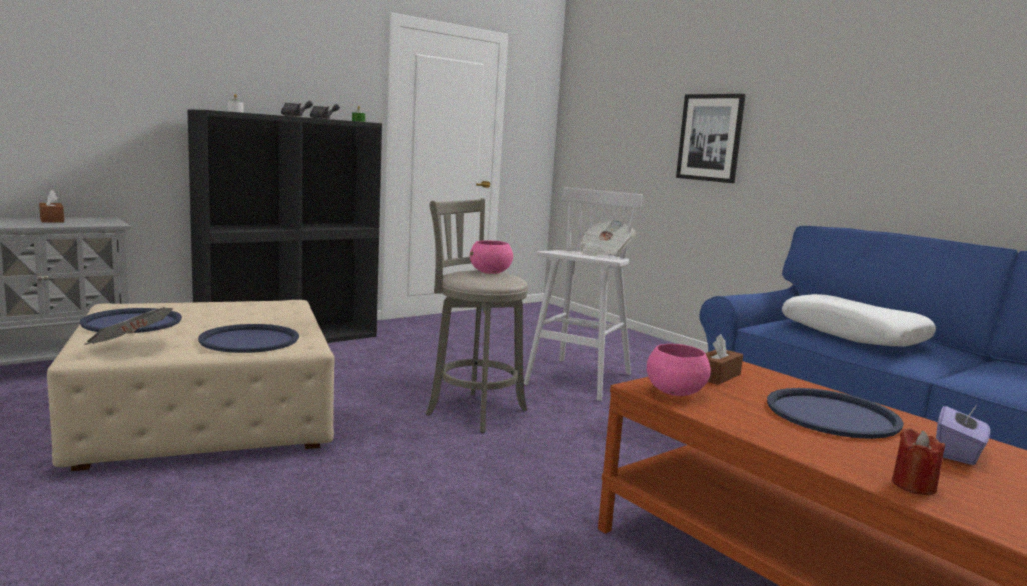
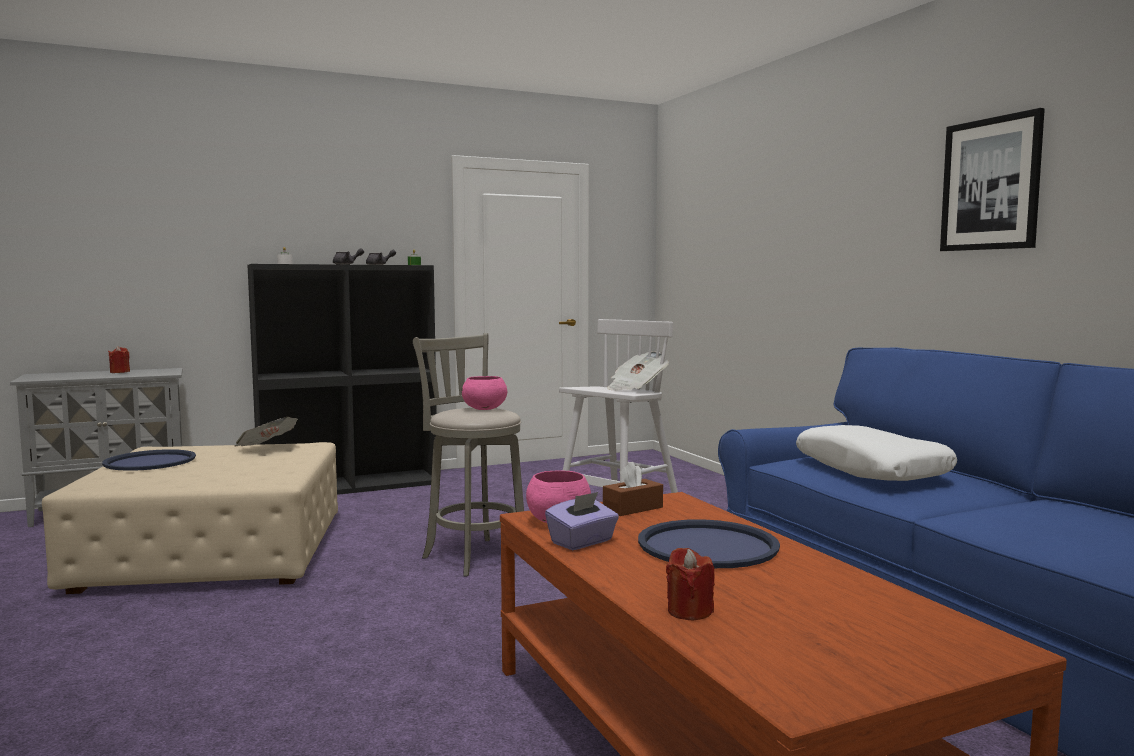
camera: 15 degrees right, 5 degrees down
(52, 220) = (120, 372): brown tissue box -> red candle
(129, 347) = (124, 481): newspaper -> newspaper (266, 449)
(249, 340) = (234, 476): blue tray -> none
(710, 137) = (788, 256): picture -> picture (991, 184)
(958, 453) = (801, 585): purple tissue box -> purple tissue box (582, 542)

